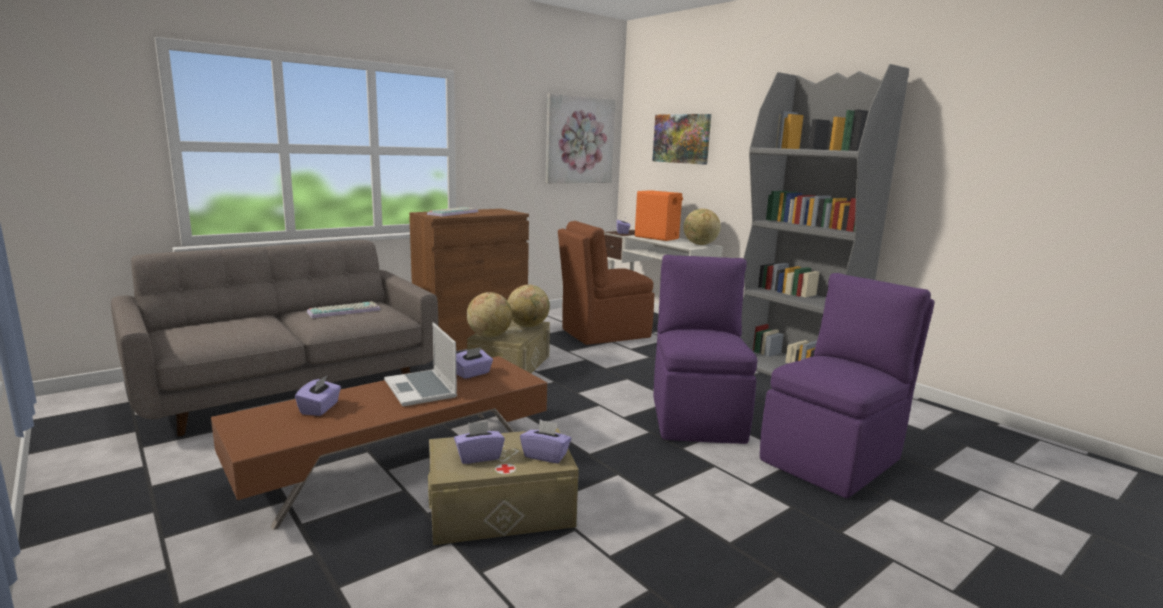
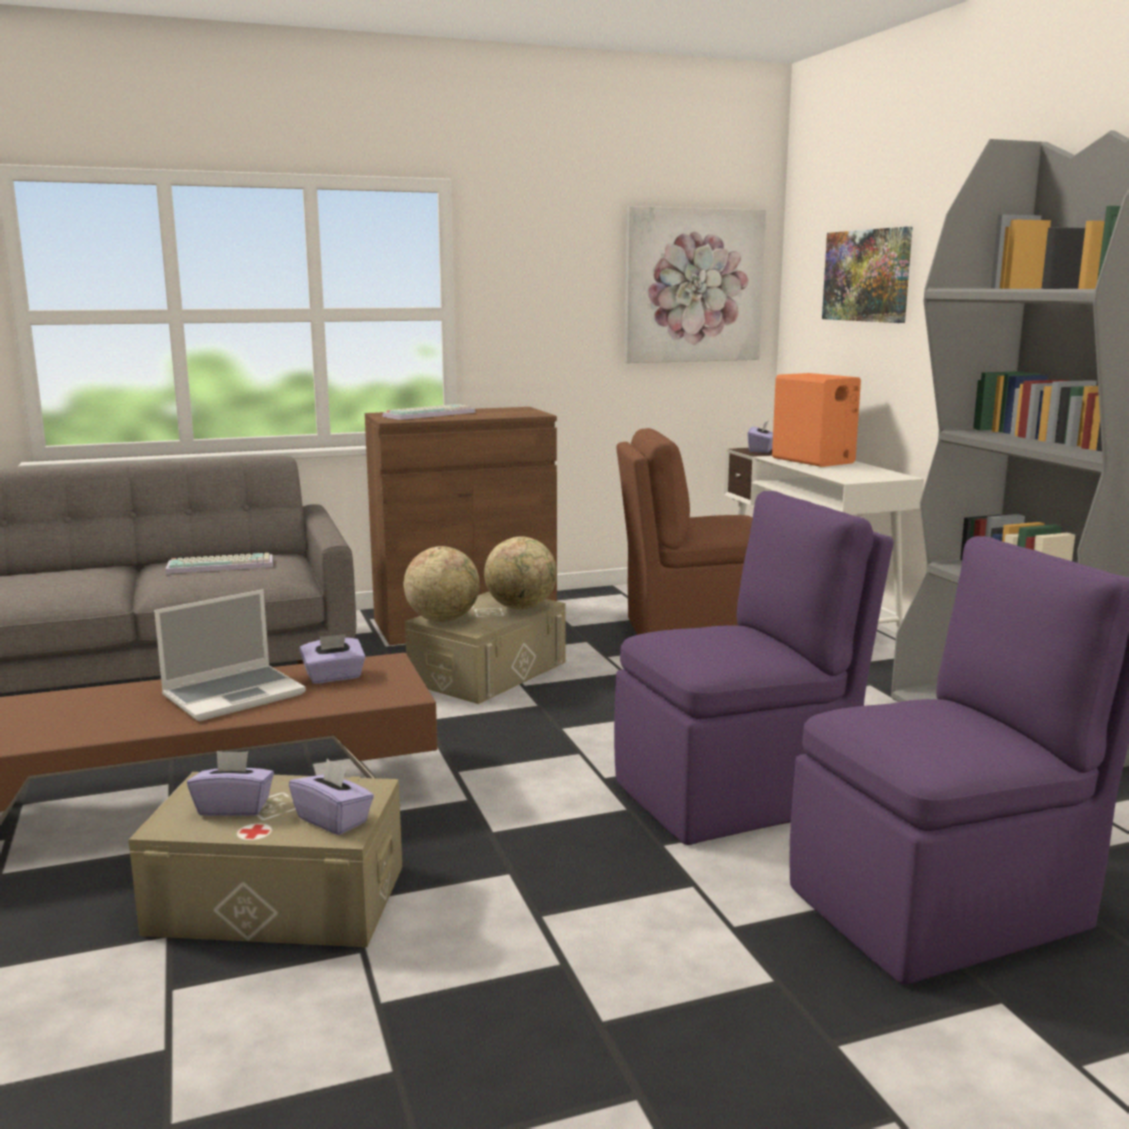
camera: 20 degrees right, 0 degrees up
(320, 408) = (72, 708): purple tissue box -> none
(422, 389) = (235, 694): laptop -> laptop turned 120 degrees counterclockwise
(697, 417) = (738, 793): purple chair -> purple chair turned 45 degrees clockwise
(700, 244) = (880, 475): globe -> none

